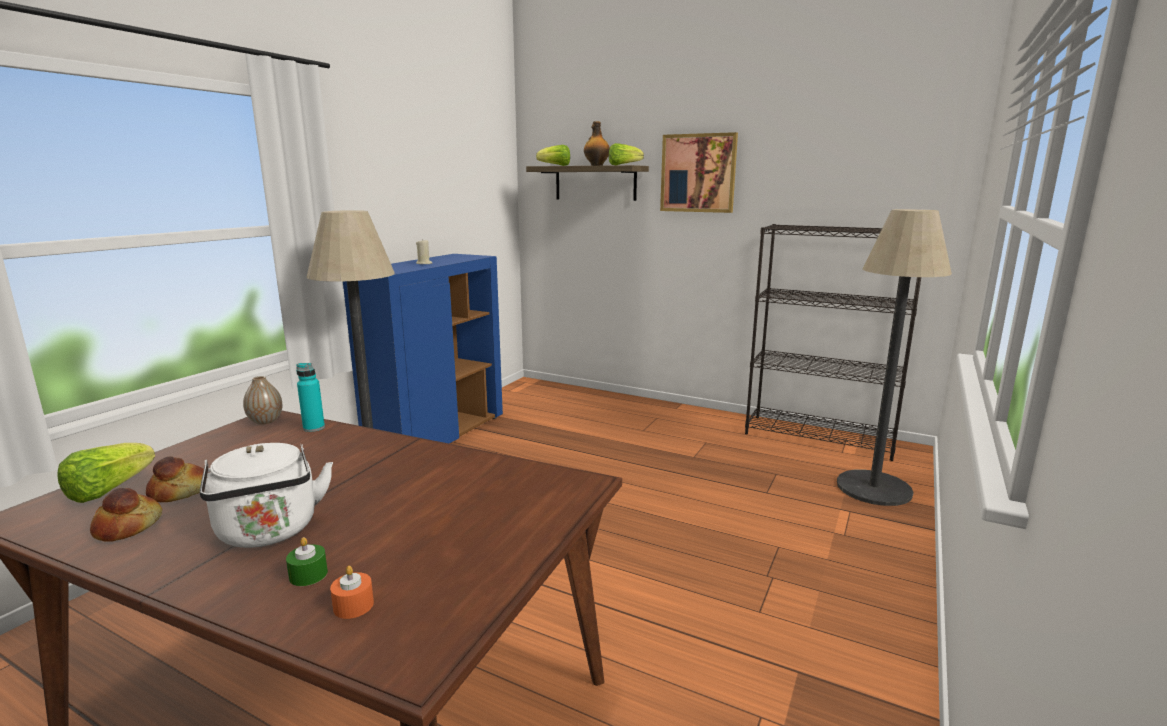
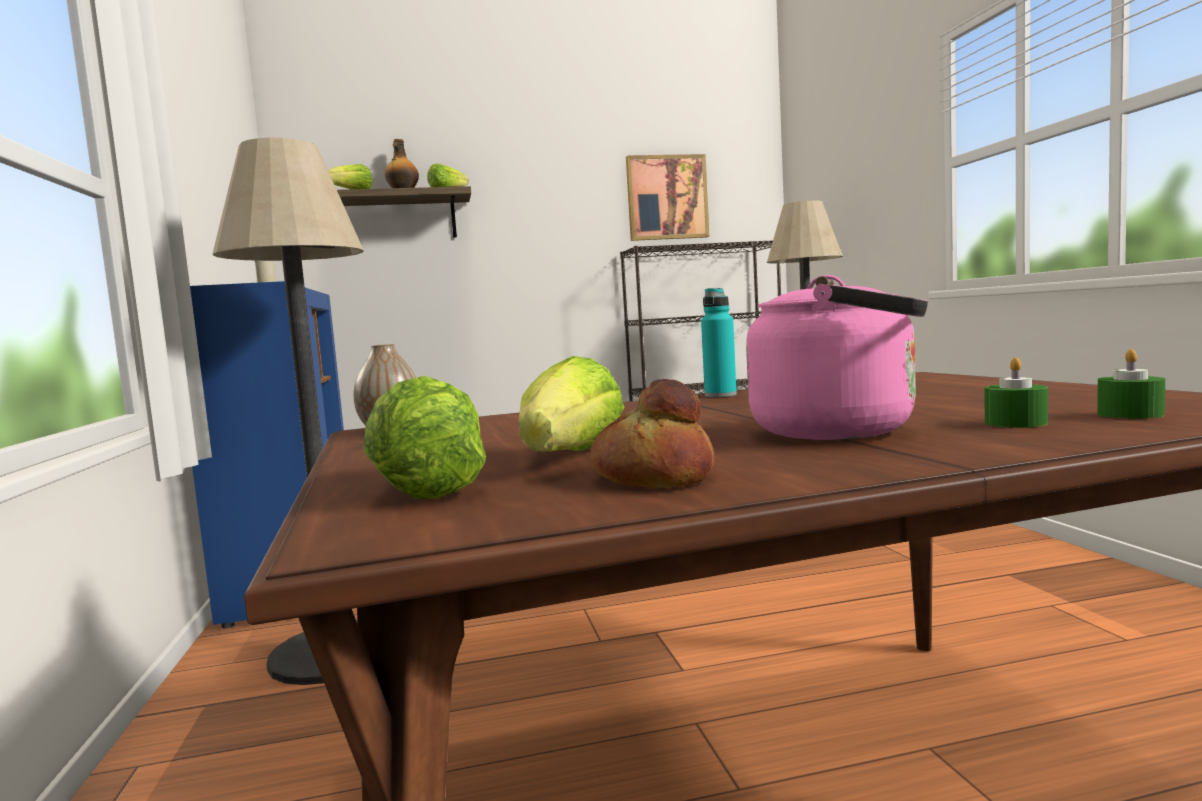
camera: 40 degrees left, 10 degrees down
(180, 492) = (571, 458): bread -> lettuce
(269, 532) = (843, 431): white kettle -> pink kettle
(314, 428) = (498, 418): turquoise bottle -> turquoise bottle (720, 395)
(353, 605) = (1130, 414): orange candle -> green candle
(698, 173) = (530, 202): picture -> picture (667, 197)

